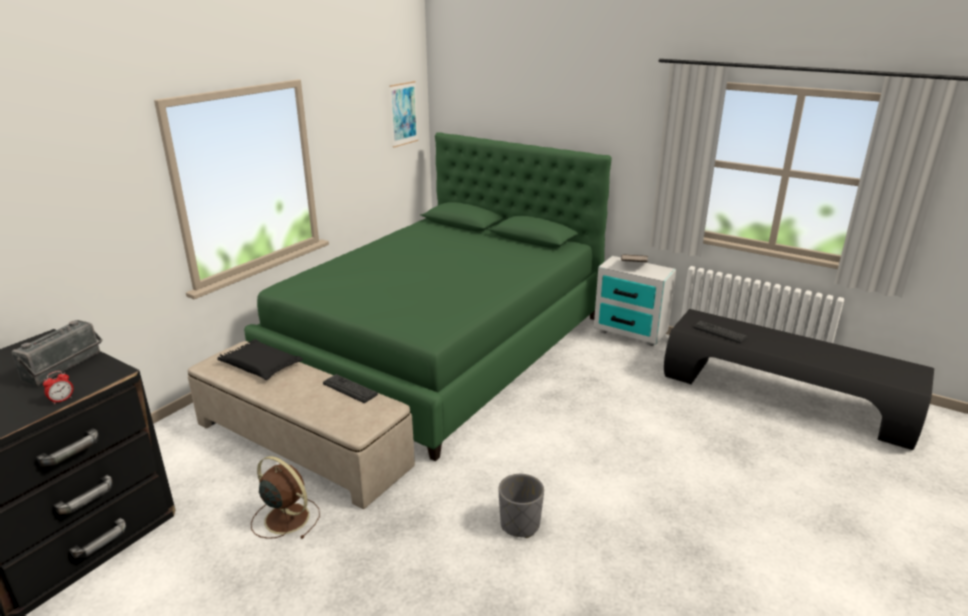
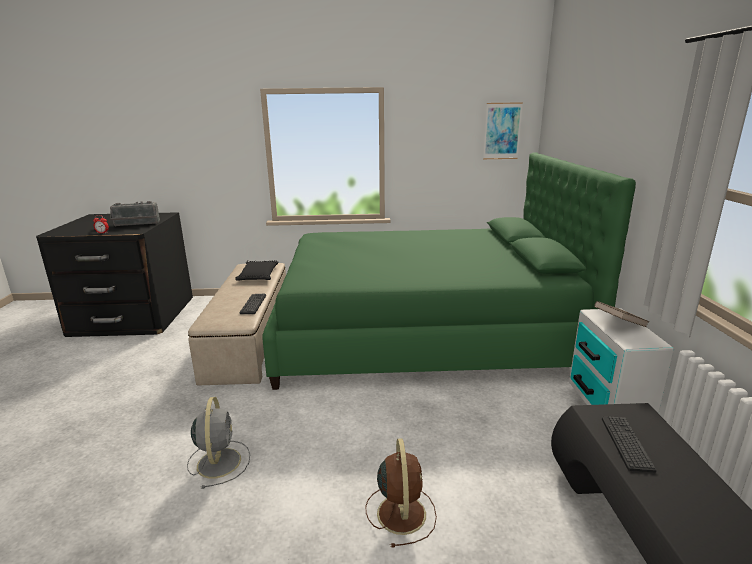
camera: 55 degrees right, 5 degrees down
(285, 517) = (173, 364): brown fan -> brown fan (401, 512)
(520, 524) = (219, 461): grey planter -> grey fan

